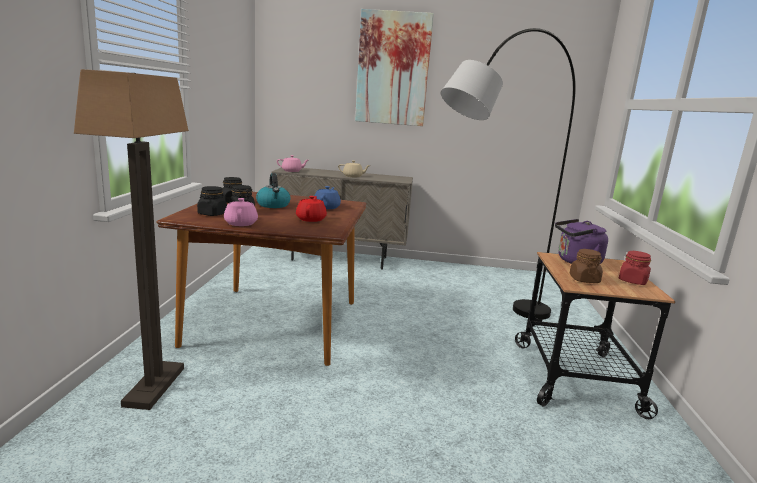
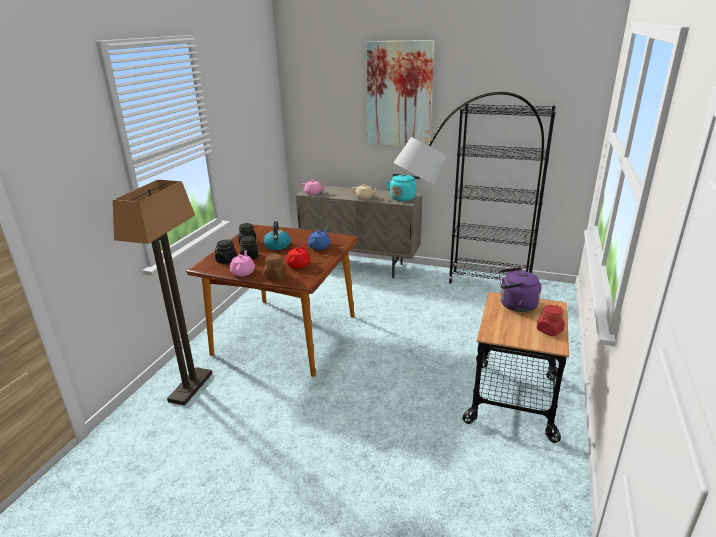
camera: 15 degrees right, 10 degrees up
(395, 178) = (403, 198): none -> turquoise kettle
(485, 272) = (490, 282): none -> black bookcase
(584, 279) = (504, 328): brown jar -> brown jar (275, 276)

